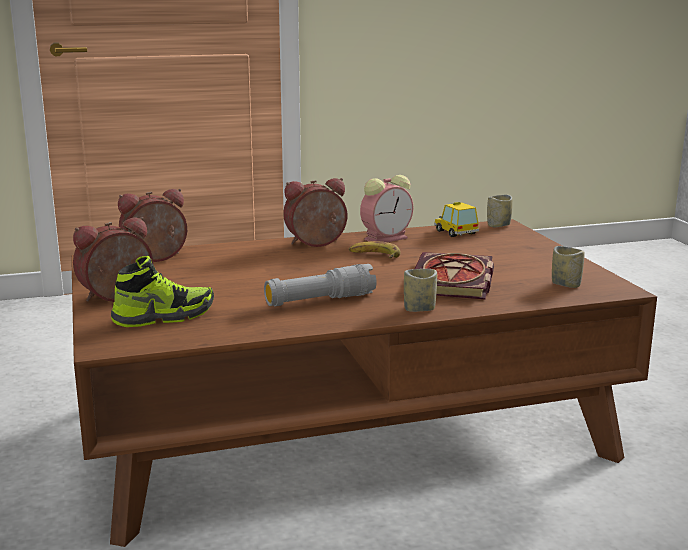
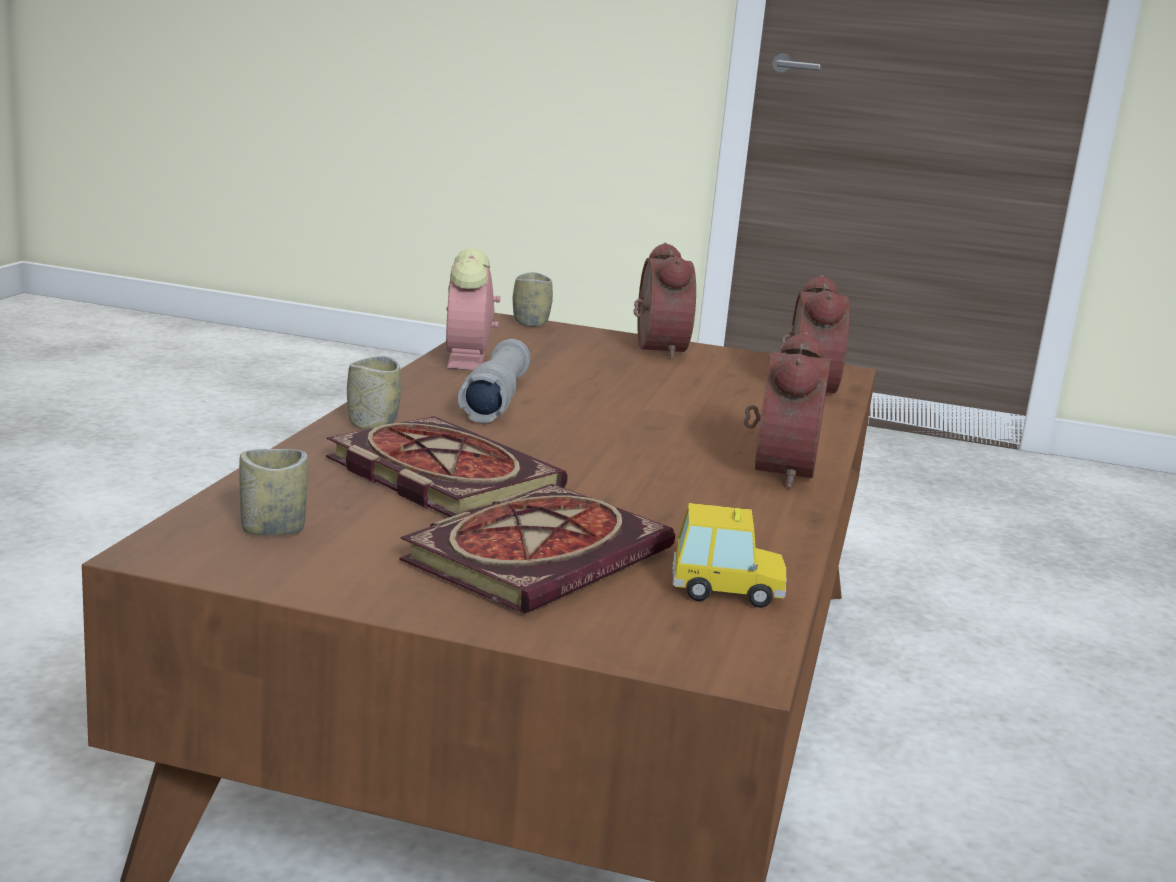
camera: 120 degrees right, 0 degrees up
(164, 317) = (560, 347): shoe -> none
(374, 255) = (652, 479): banana -> none
(387, 238) = (753, 521): alarm clock -> alarm clock (467, 361)
(487, 253) = (539, 553): none -> book
(498, 225) = (735, 656): cup -> cup (530, 323)

